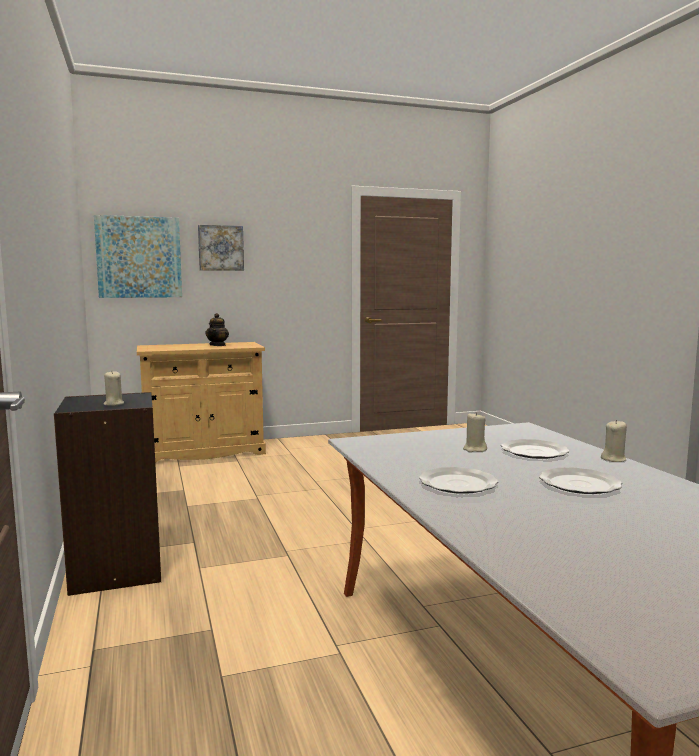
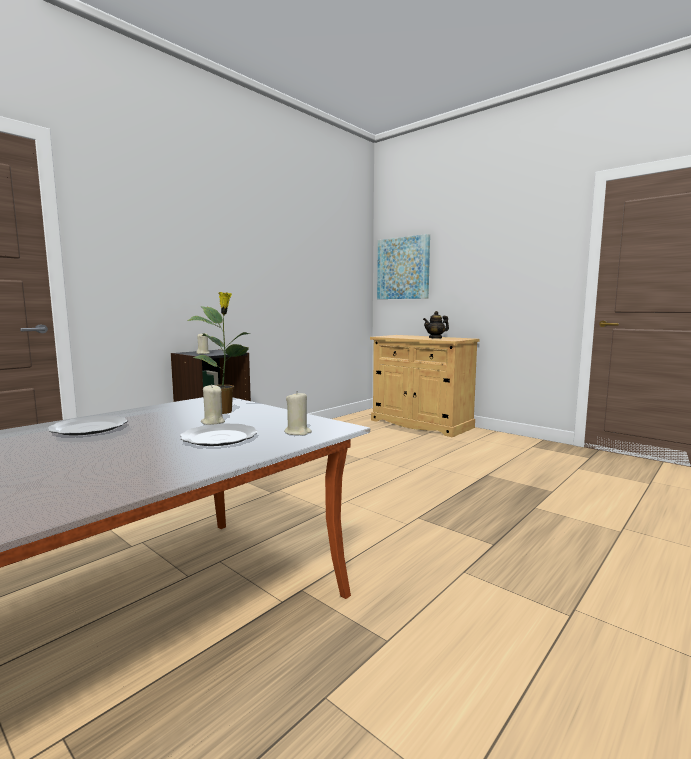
camera: 60 degrees right, 0 degrees up
(220, 248) = (459, 256): picture -> none
(430, 444) = (224, 411): none -> potted plant
(579, 484) = (91, 459): plate -> none
(613, 459) = (209, 466): beige candle -> beige candle (298, 432)

